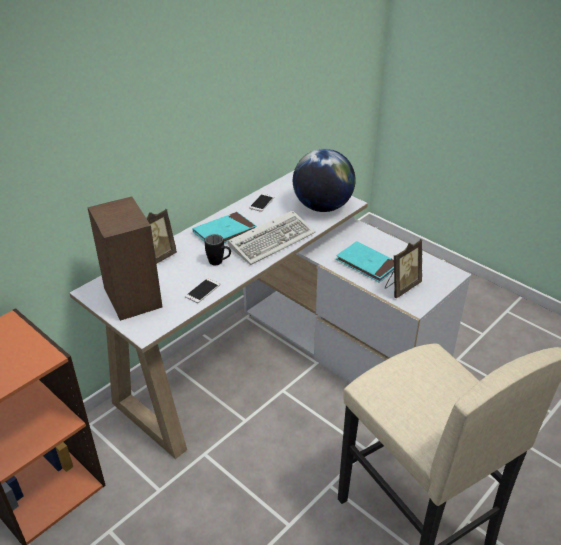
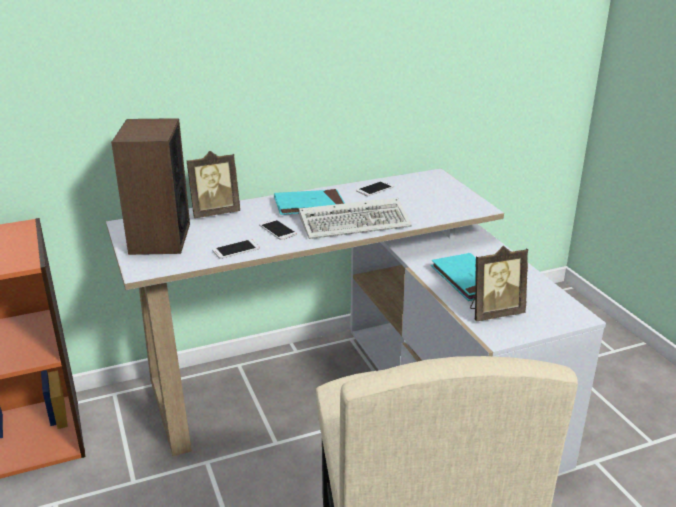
camera: 25 degrees right, 10 degrees down
(219, 263) = (277, 230): black mug -> phone
(322, 207) = (443, 205): globe -> none

